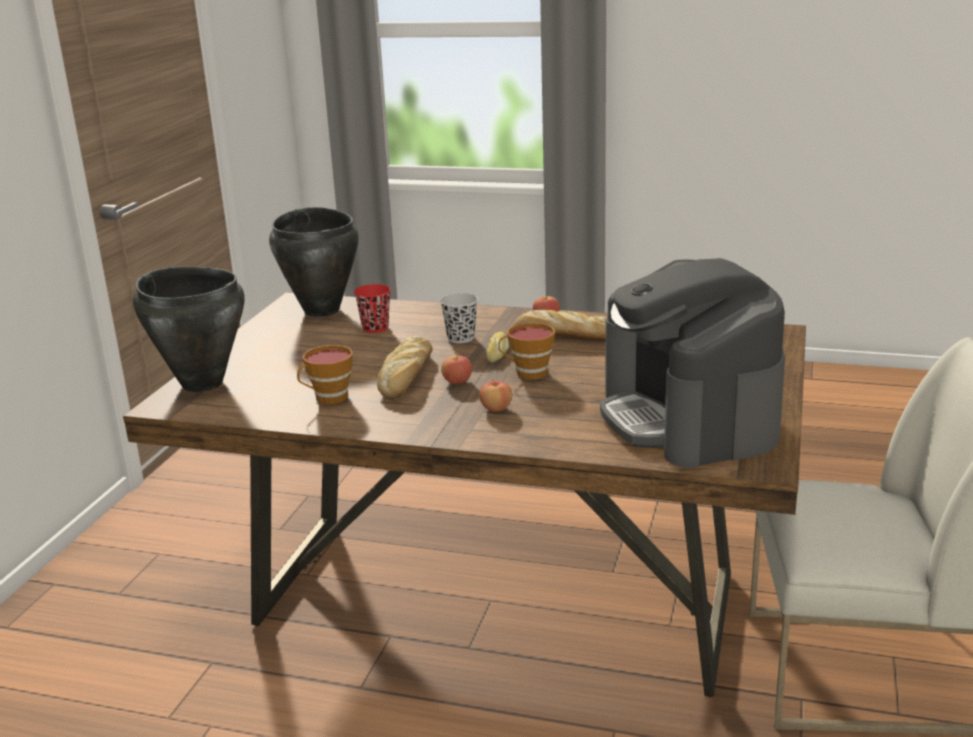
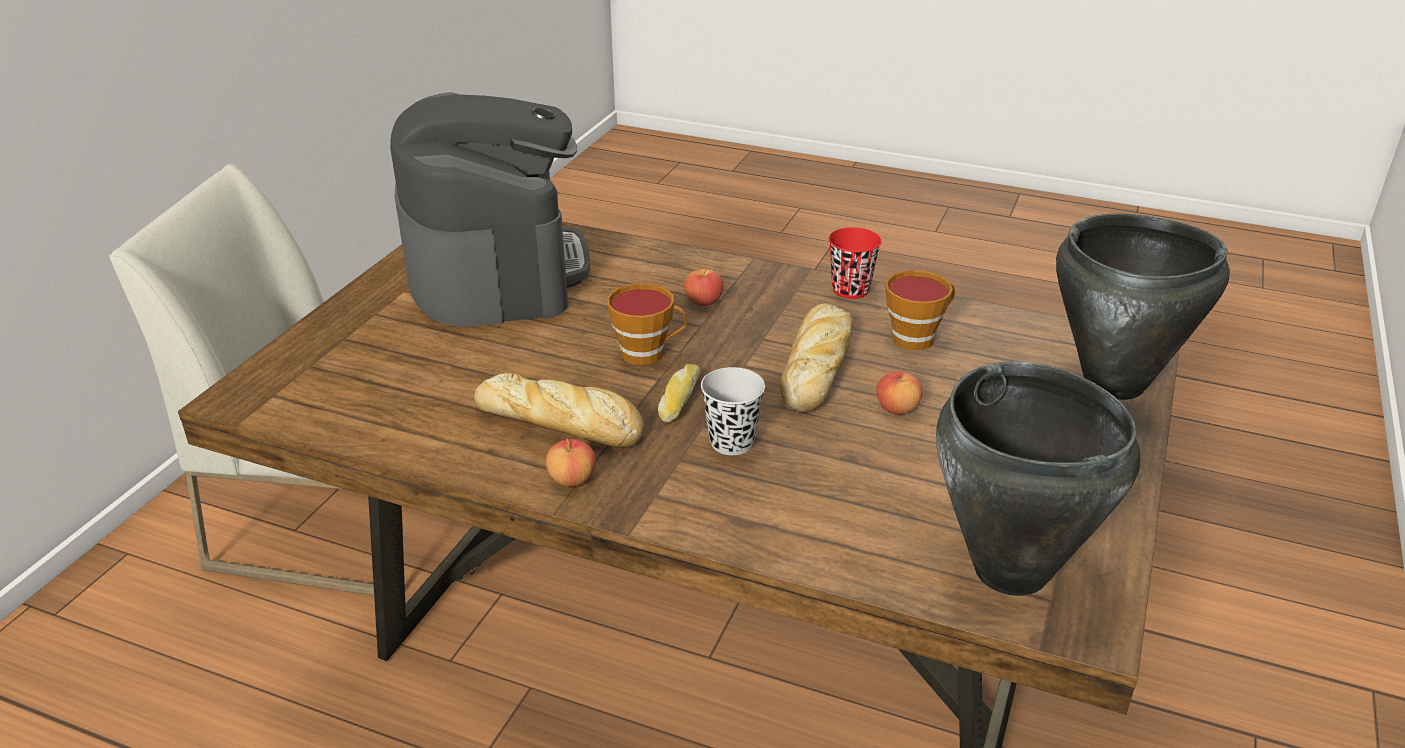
camera: 175 degrees left, 10 degrees up
(375, 328) = (884, 492): red cup -> red cup (850, 290)
(457, 381) = (746, 349): apple -> apple (897, 409)

